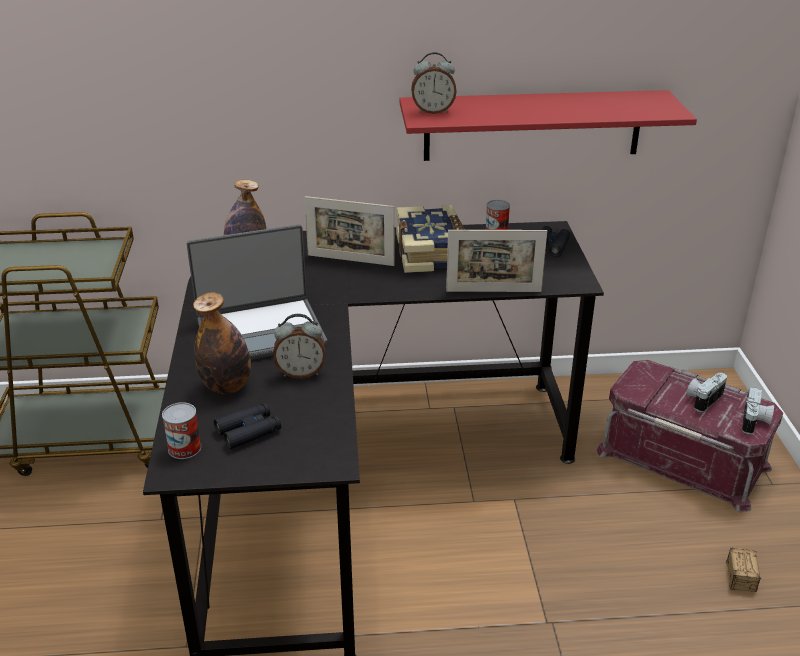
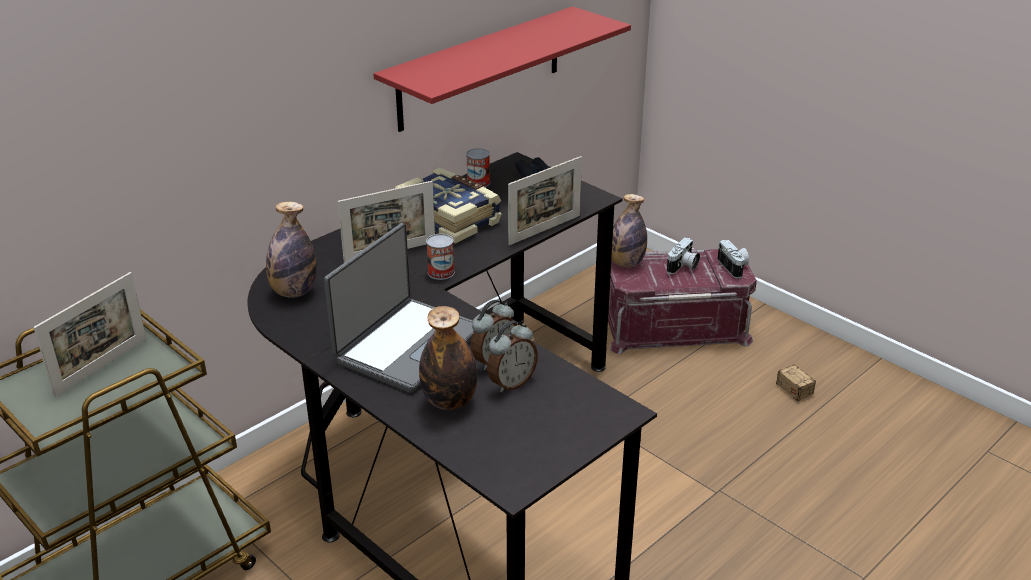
camera: 40 degrees left, 0 degrees up
(70, 259) = (101, 367): none -> picture frame
(184, 448) = (493, 465): can -> can (441, 272)
(248, 431) = (524, 425): black binoculars -> none
(433, 111) = (428, 77): alarm clock -> alarm clock (511, 383)
(647, 372) = (626, 263): none -> bottle
(703, 399) = (683, 266): camera -> camera turned 150 degrees counterclockwise

